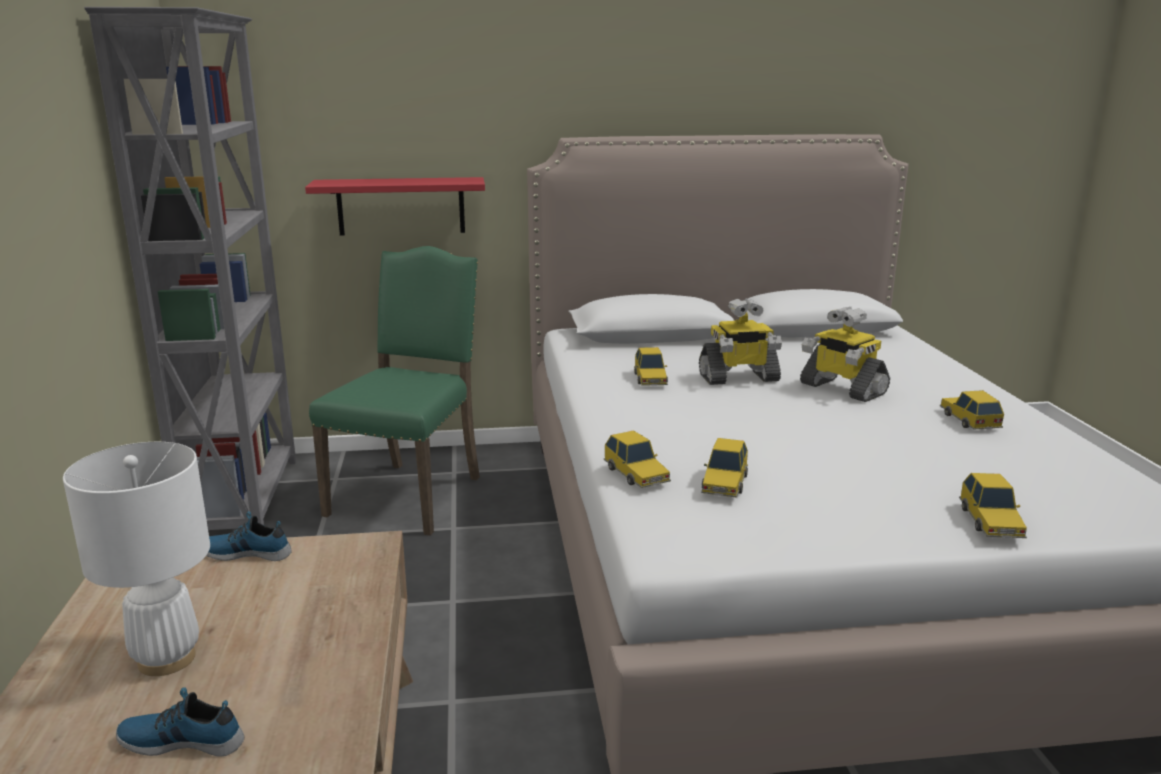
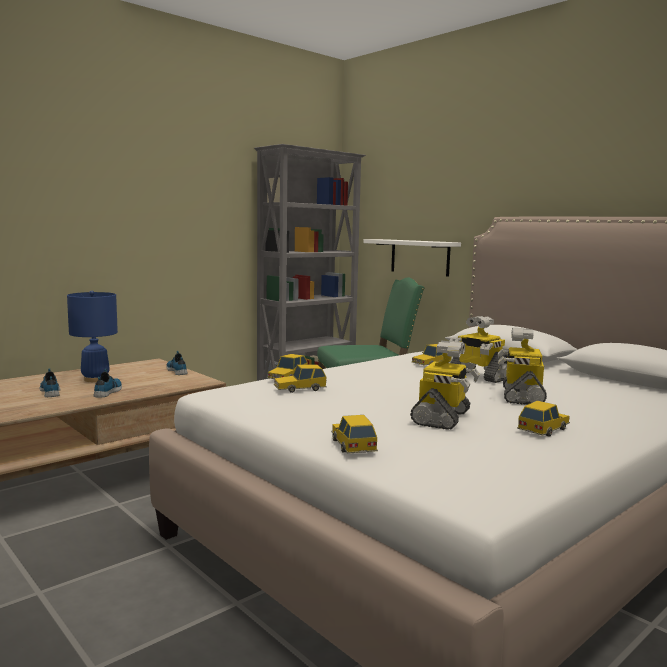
camera: 55 degrees right, 10 degrees down
(166, 659) = (95, 379): white table lamp -> blue table lamp
(295, 660) = (109, 391): none -> shoe
(401, 206) = (420, 257): red shelf -> white shelf
(903, 448) = (442, 418): none -> toy robot
(991, 521) = (352, 445): toy car -> toy car turned 105 degrees clockwise

